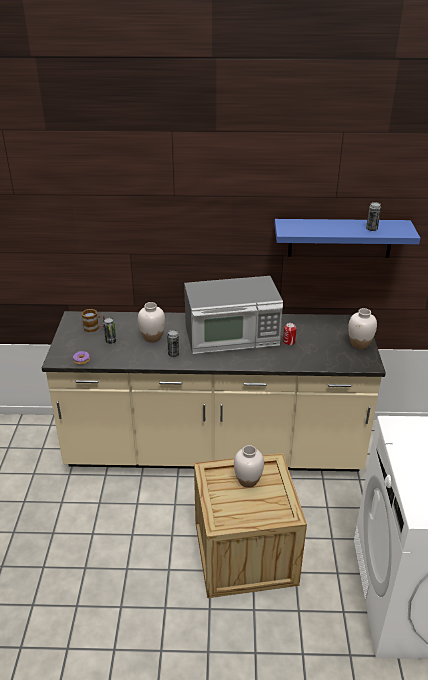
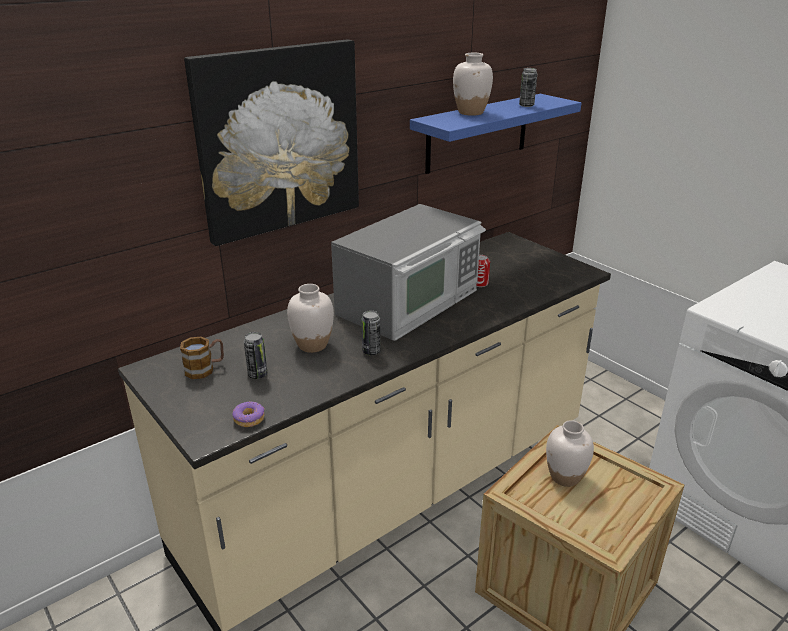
camera: 40 degrees left, 5 degrees down
(172, 215) = (279, 140): none -> picture
(359, 344) = (548, 258): white vase -> white vase (471, 112)

